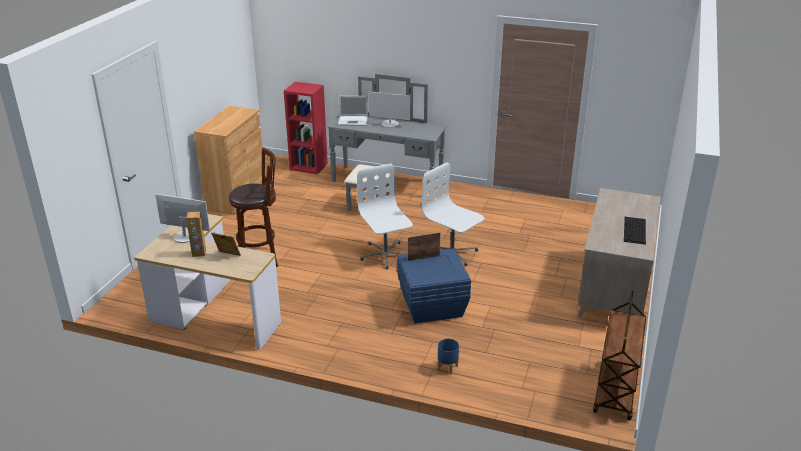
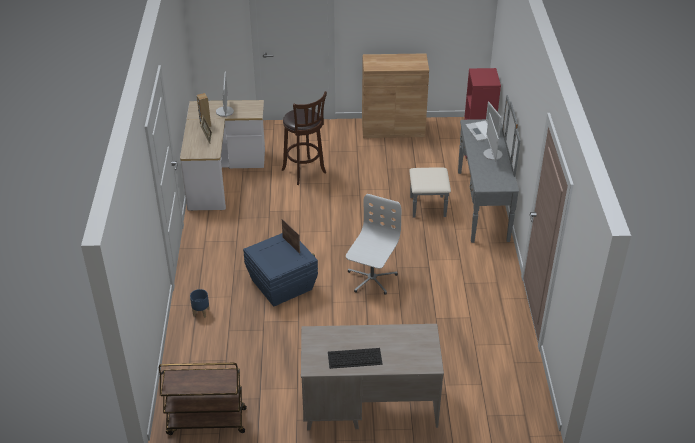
camera: 70 degrees right, 10 degrees up
(385, 255) = (346, 238): white office chair -> none

